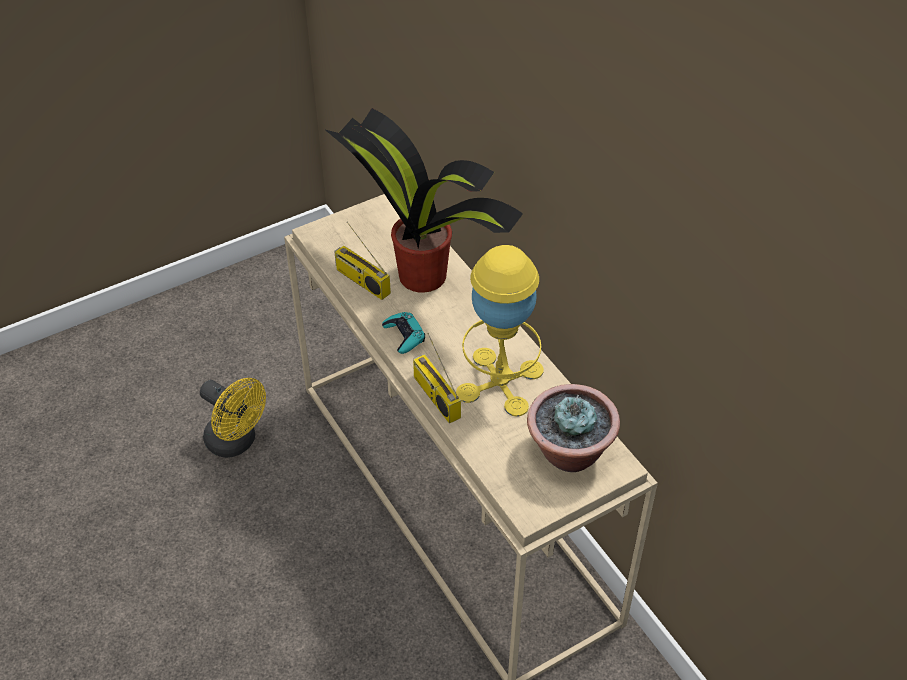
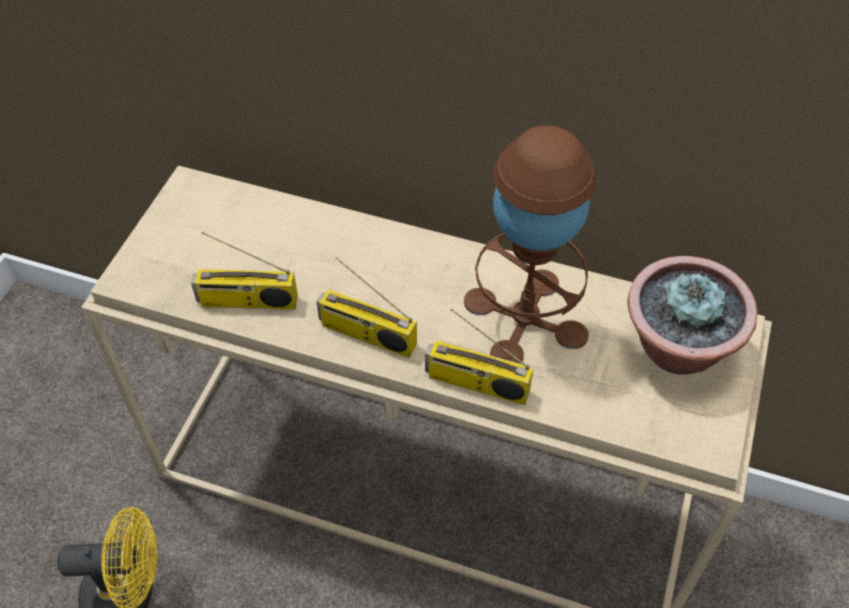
camera: 40 degrees left, 5 degrees up
(404, 335) = (366, 335): turquoise game controller -> radio
(420, 274) = (308, 250): potted plant -> none
(500, 382) = (525, 318): yellow table lamp -> brown table lamp

